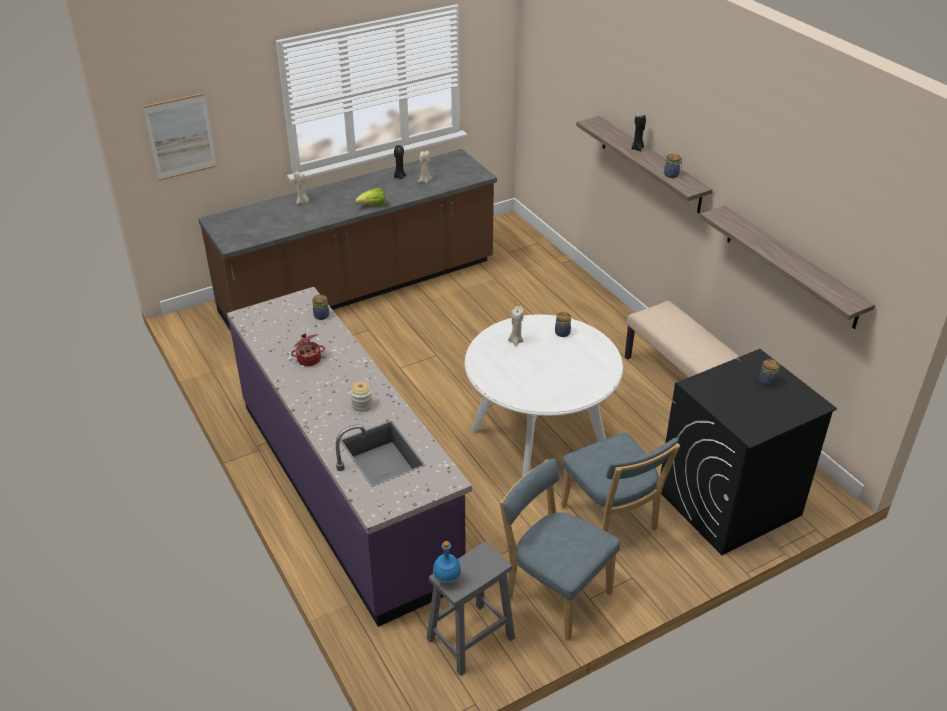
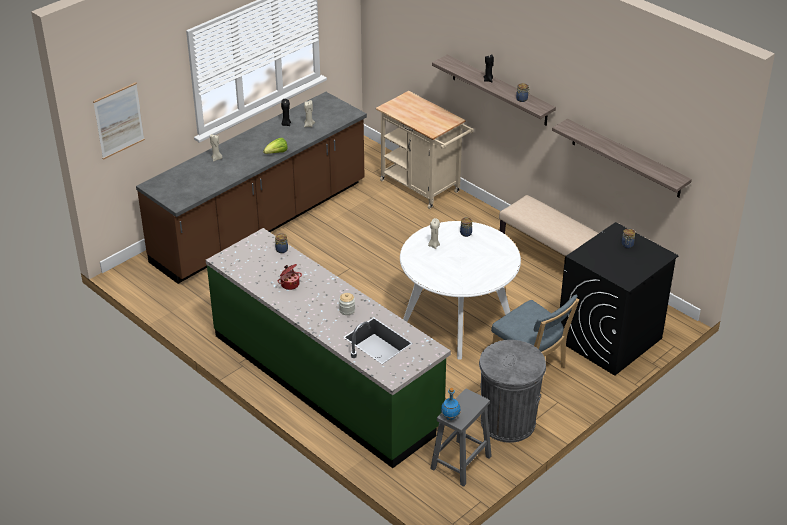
camera: 15 degrees left, 0 degrees up
(347, 488) = (326, 380): purple counter -> green counter
(554, 593) = (508, 422): blue chair -> grey trash can
(559, 278) = (423, 188): none -> beige cart

